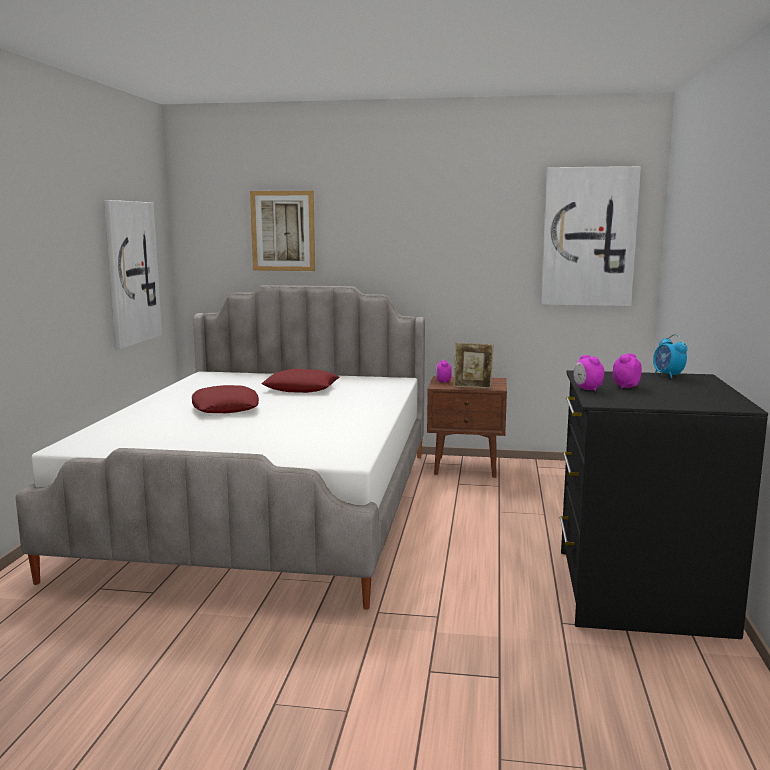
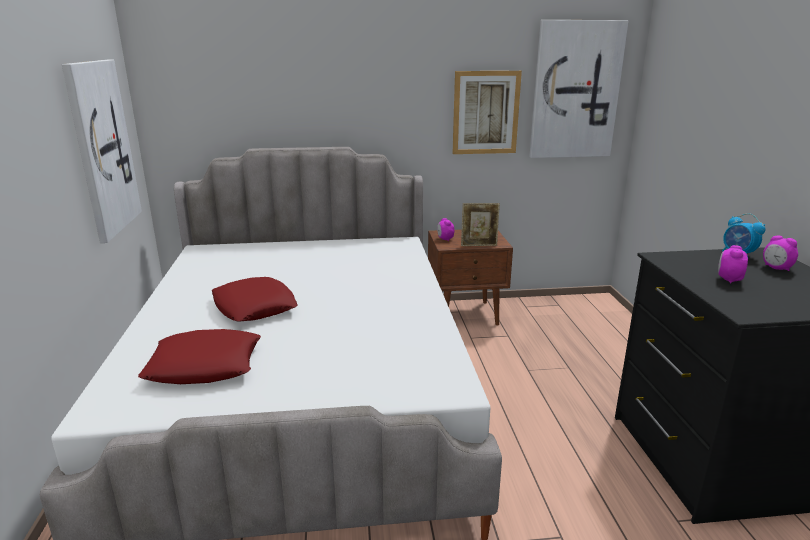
camera: 15 degrees left, 10 degrees up
(283, 231) = (266, 88): picture -> picture (485, 113)
(301, 388) = (316, 264): red pillow -> red pillow (205, 365)
(587, 389) = (701, 288): alarm clock -> alarm clock (776, 268)

